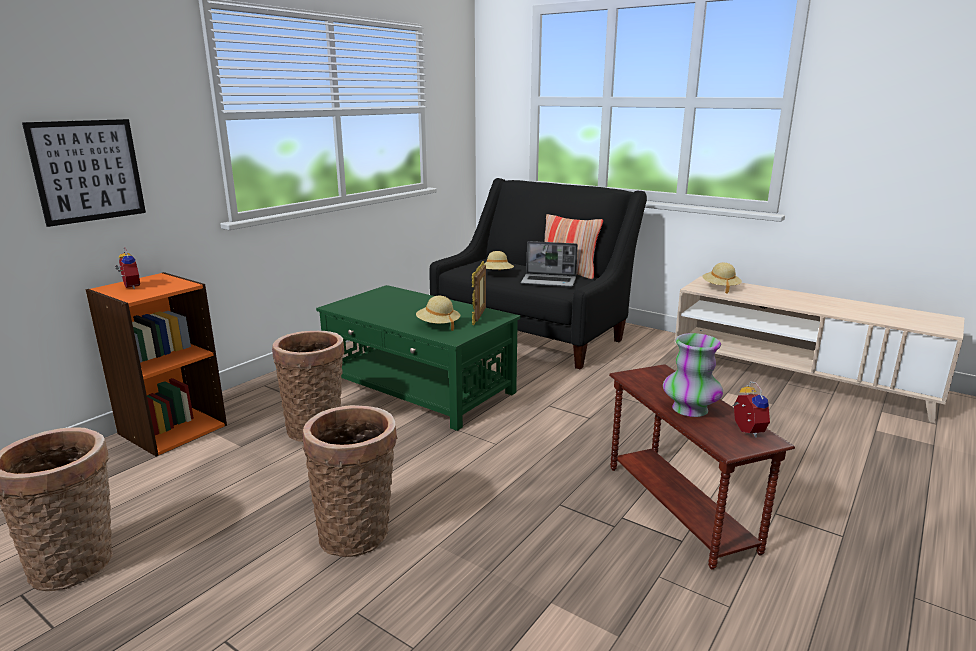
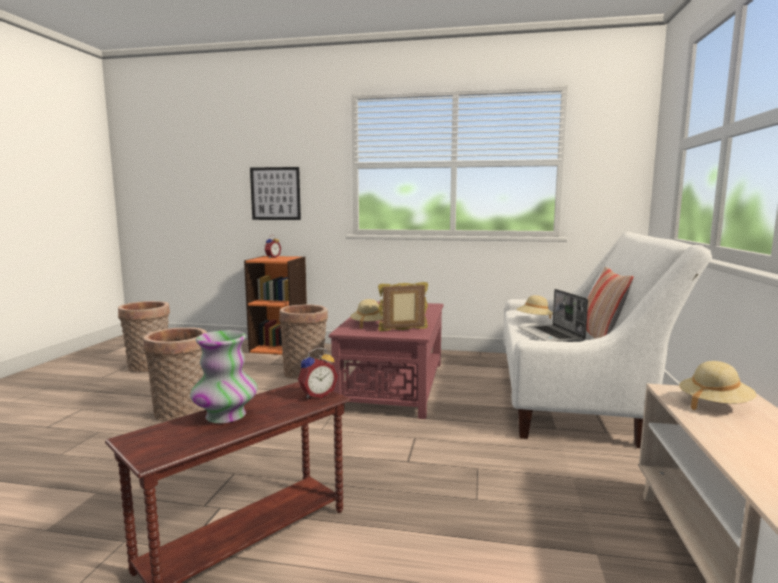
camera: 65 degrees right, 10 degrees down
(420, 388) = (393, 385): green coffee table -> red coffee table
(533, 333) = (576, 400): black sofa -> white sofa
(745, 431) = (175, 444): alarm clock -> alarm clock (317, 394)

